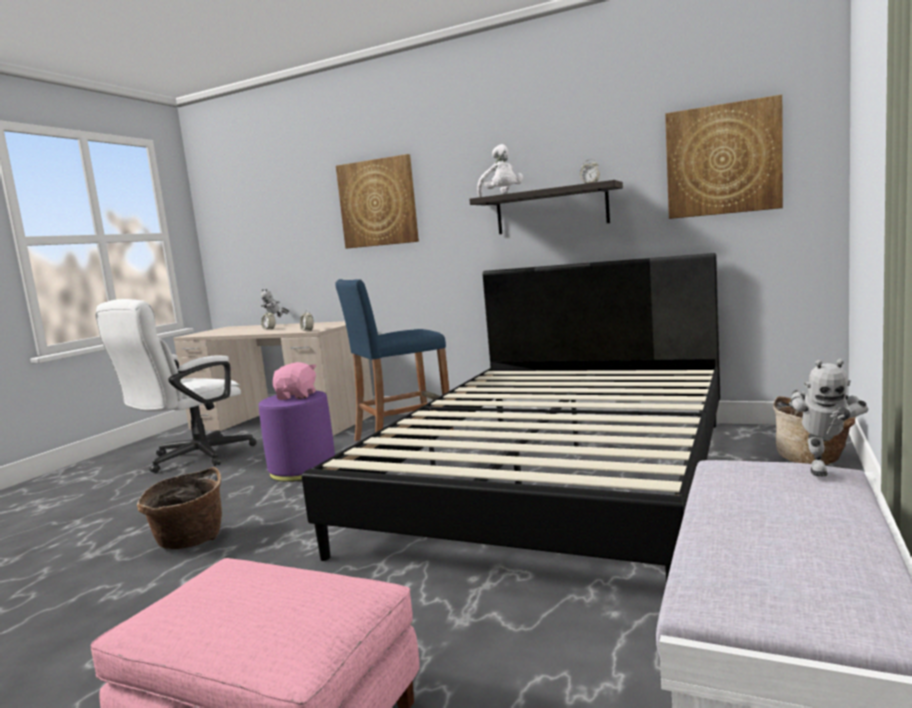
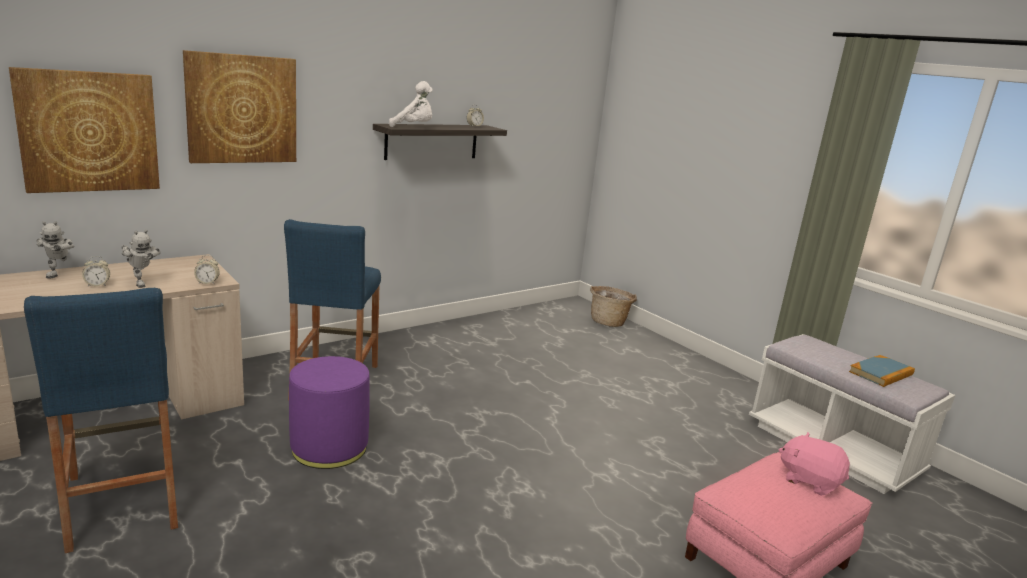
camera: 65 degrees left, 10 degrees up
(189, 542) = (436, 548): basket -> none
(191, 459) = (122, 501): white office chair -> blue stool
(297, 396) = (334, 369): pink plush toy -> pink plush toy (810, 480)
(557, 479) = (537, 376): black bed -> none
(723, 160) = (546, 119): picture -> picture (89, 131)
(790, 551) = (881, 373): none -> book
(822, 467) = (806, 337): toy robot -> toy robot (141, 283)

